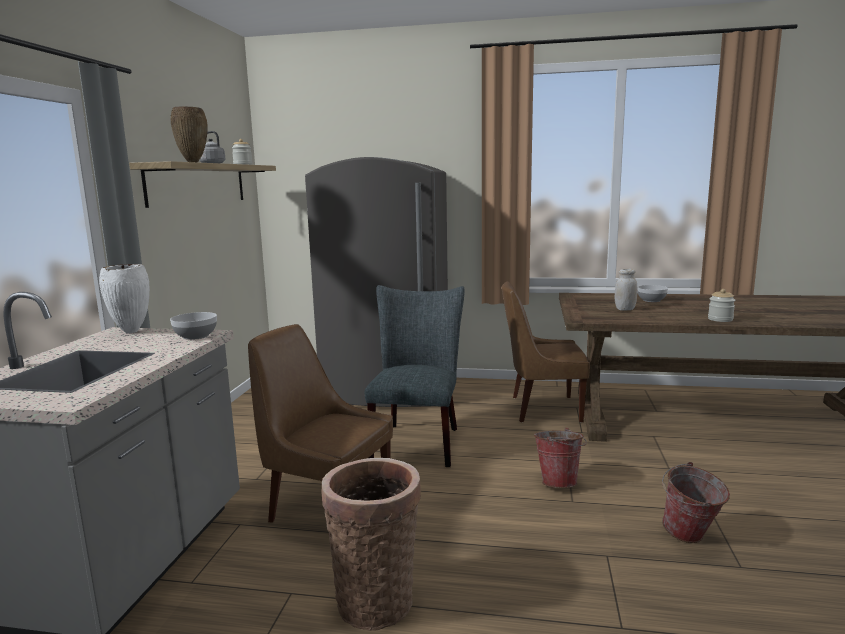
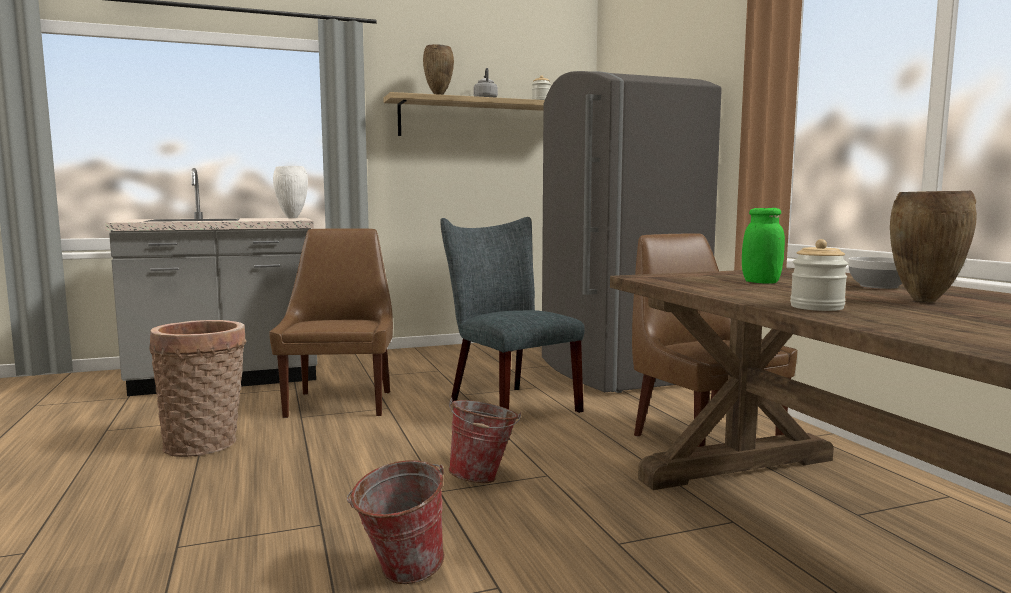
camera: 60 degrees right, 5 degrees down
(195, 336) = (287, 220): bowl -> none
(417, 441) = (507, 404): grey chair -> grey chair turned 105 degrees counterclockwise
(625, 309) = (761, 282): white jar -> green jar
(705, 306) = (923, 301): none -> brown vase

